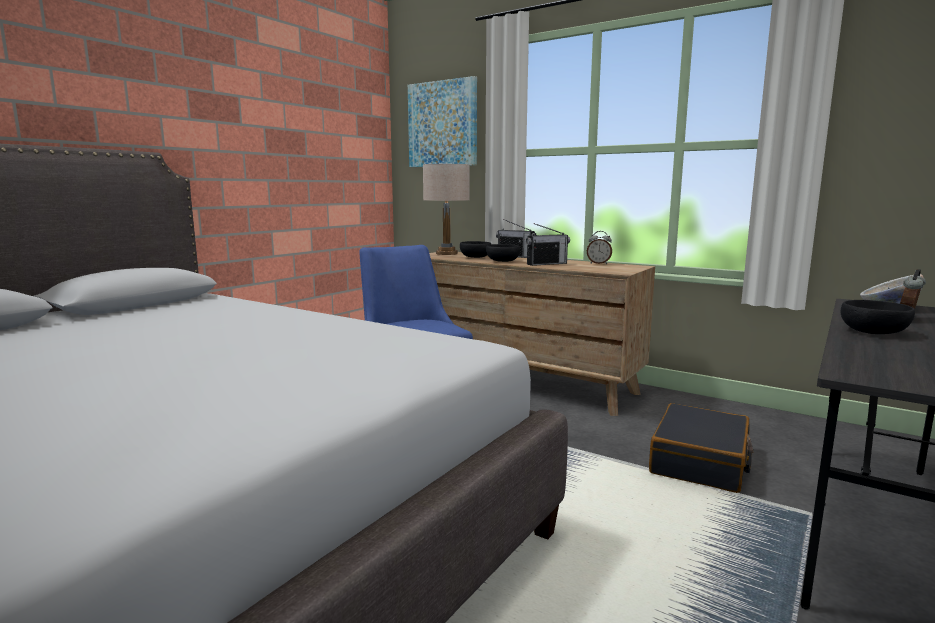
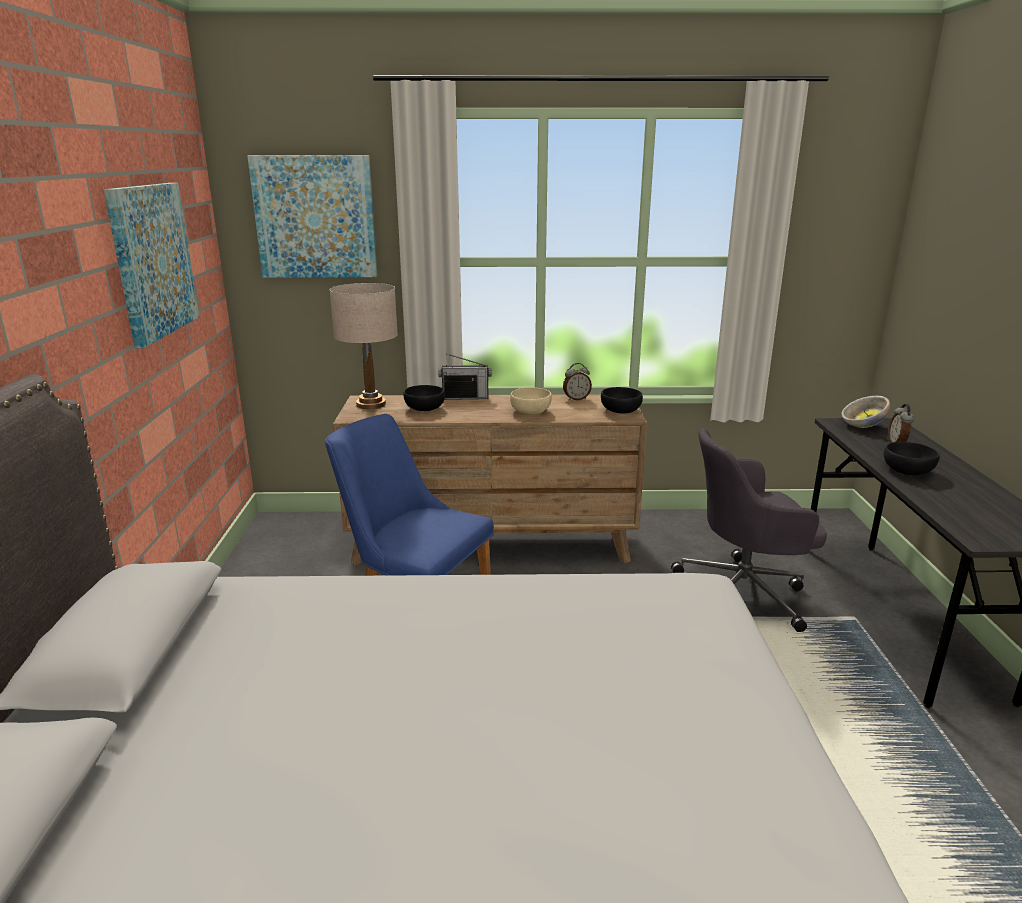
camera: 35 degrees left, 10 degrees up
(311, 135) = (152, 261): none -> picture
(502, 261) = (473, 413): black bowl -> black bowl (620, 411)
(546, 264) = (530, 411): radio -> beige bowl
(700, 462) = (743, 593): black suitcase -> grey office chair

